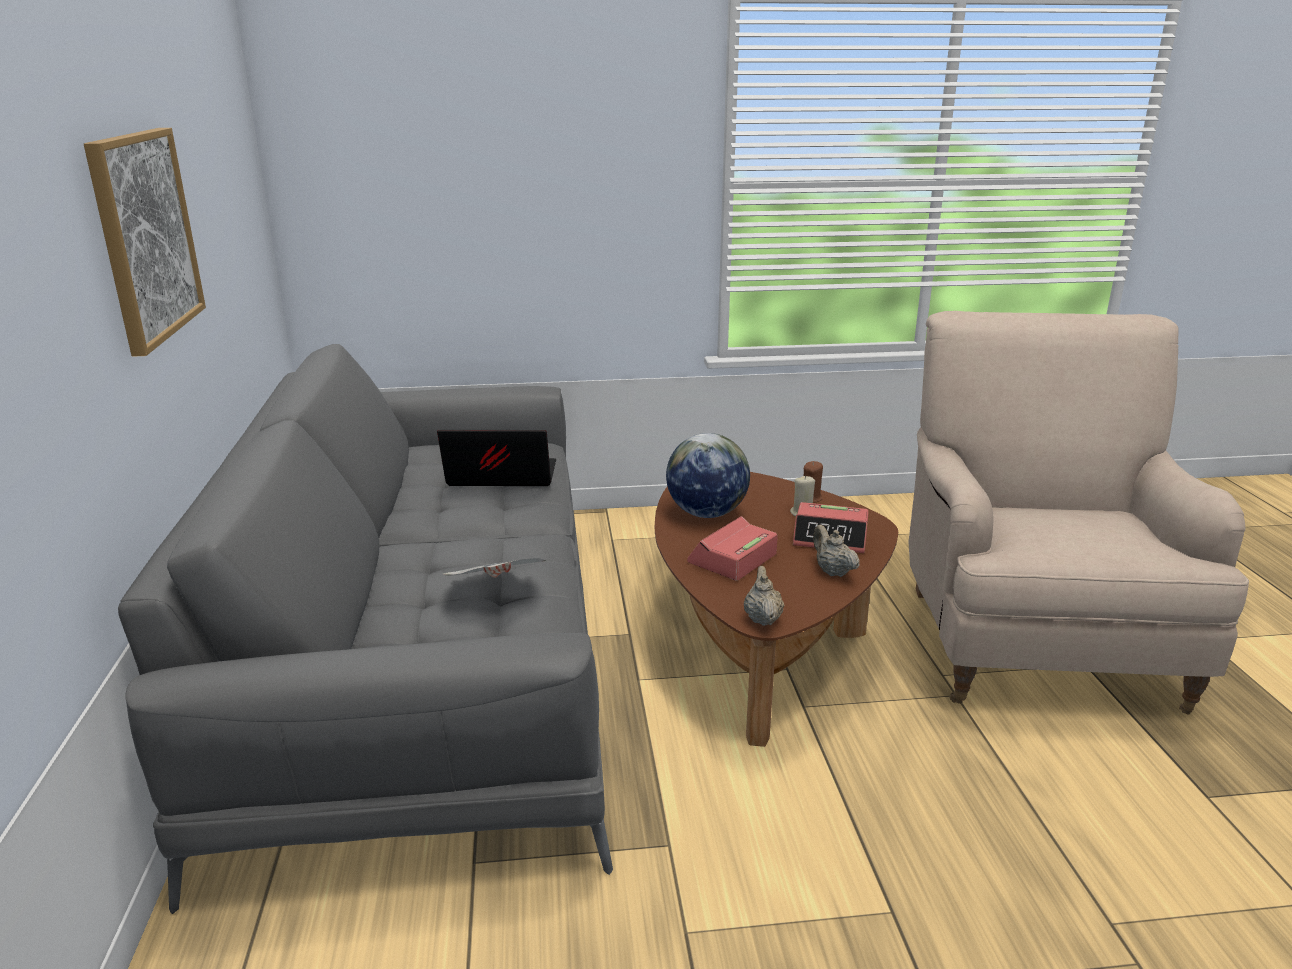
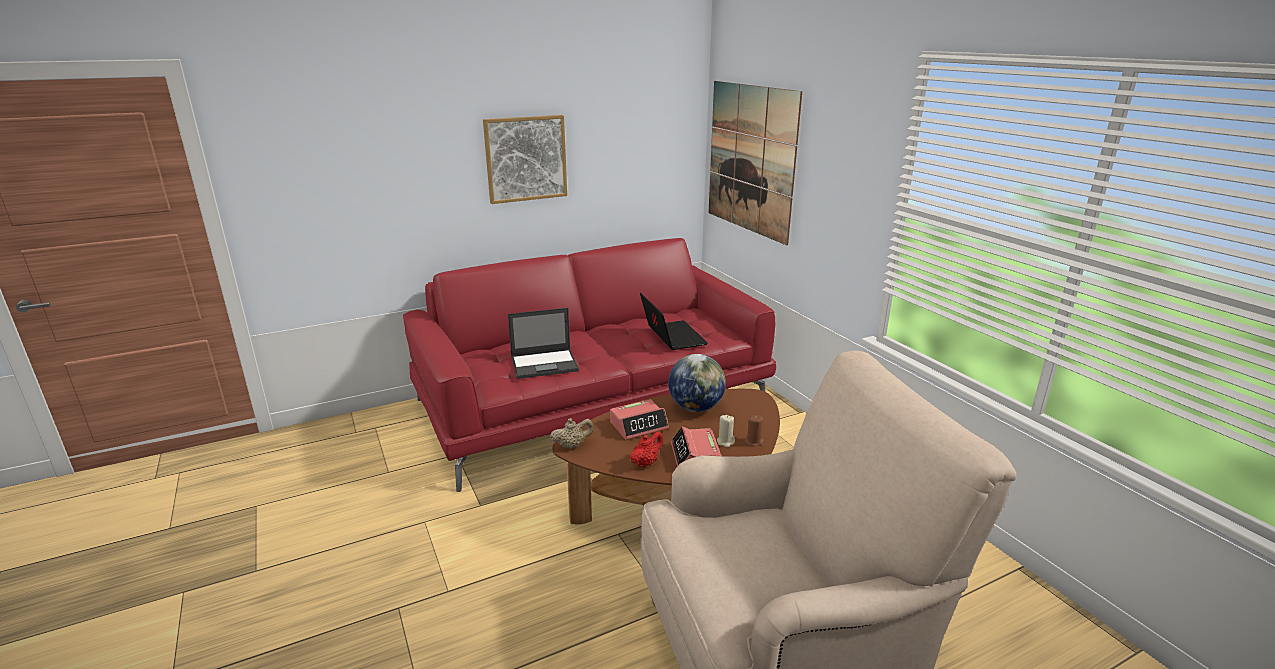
camera: 70 degrees right, 0 degrees up
(411, 181) = (751, 159): none -> picture
(429, 659) = (595, 402): grey sofa -> red sofa
(496, 592) = (545, 364): newspaper -> laptop
(732, 559) = (639, 425): alarm clock -> alarm clock turned 135 degrees clockwise
(832, 571) = (646, 462): beige teapot -> red teapot

